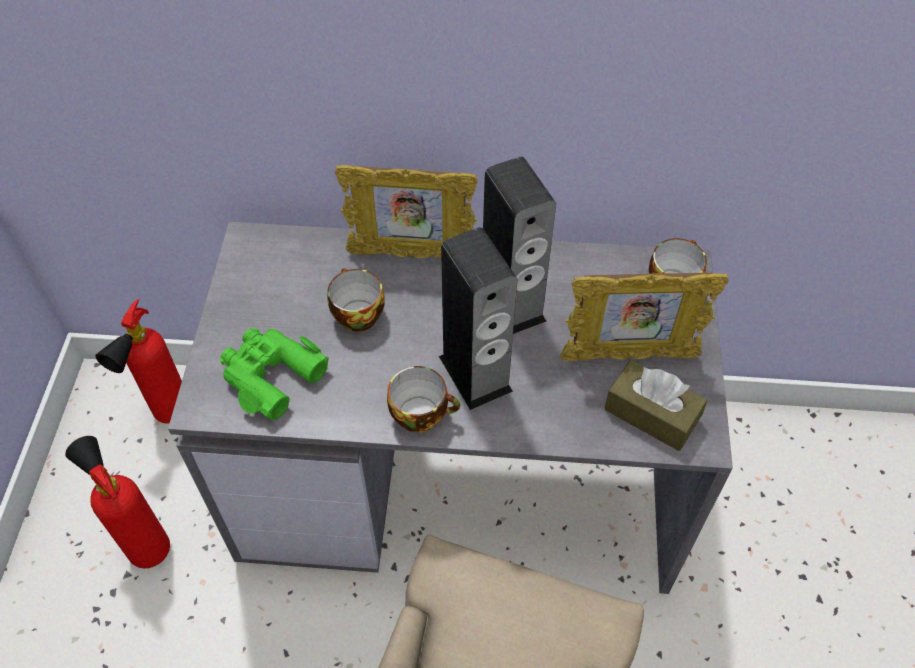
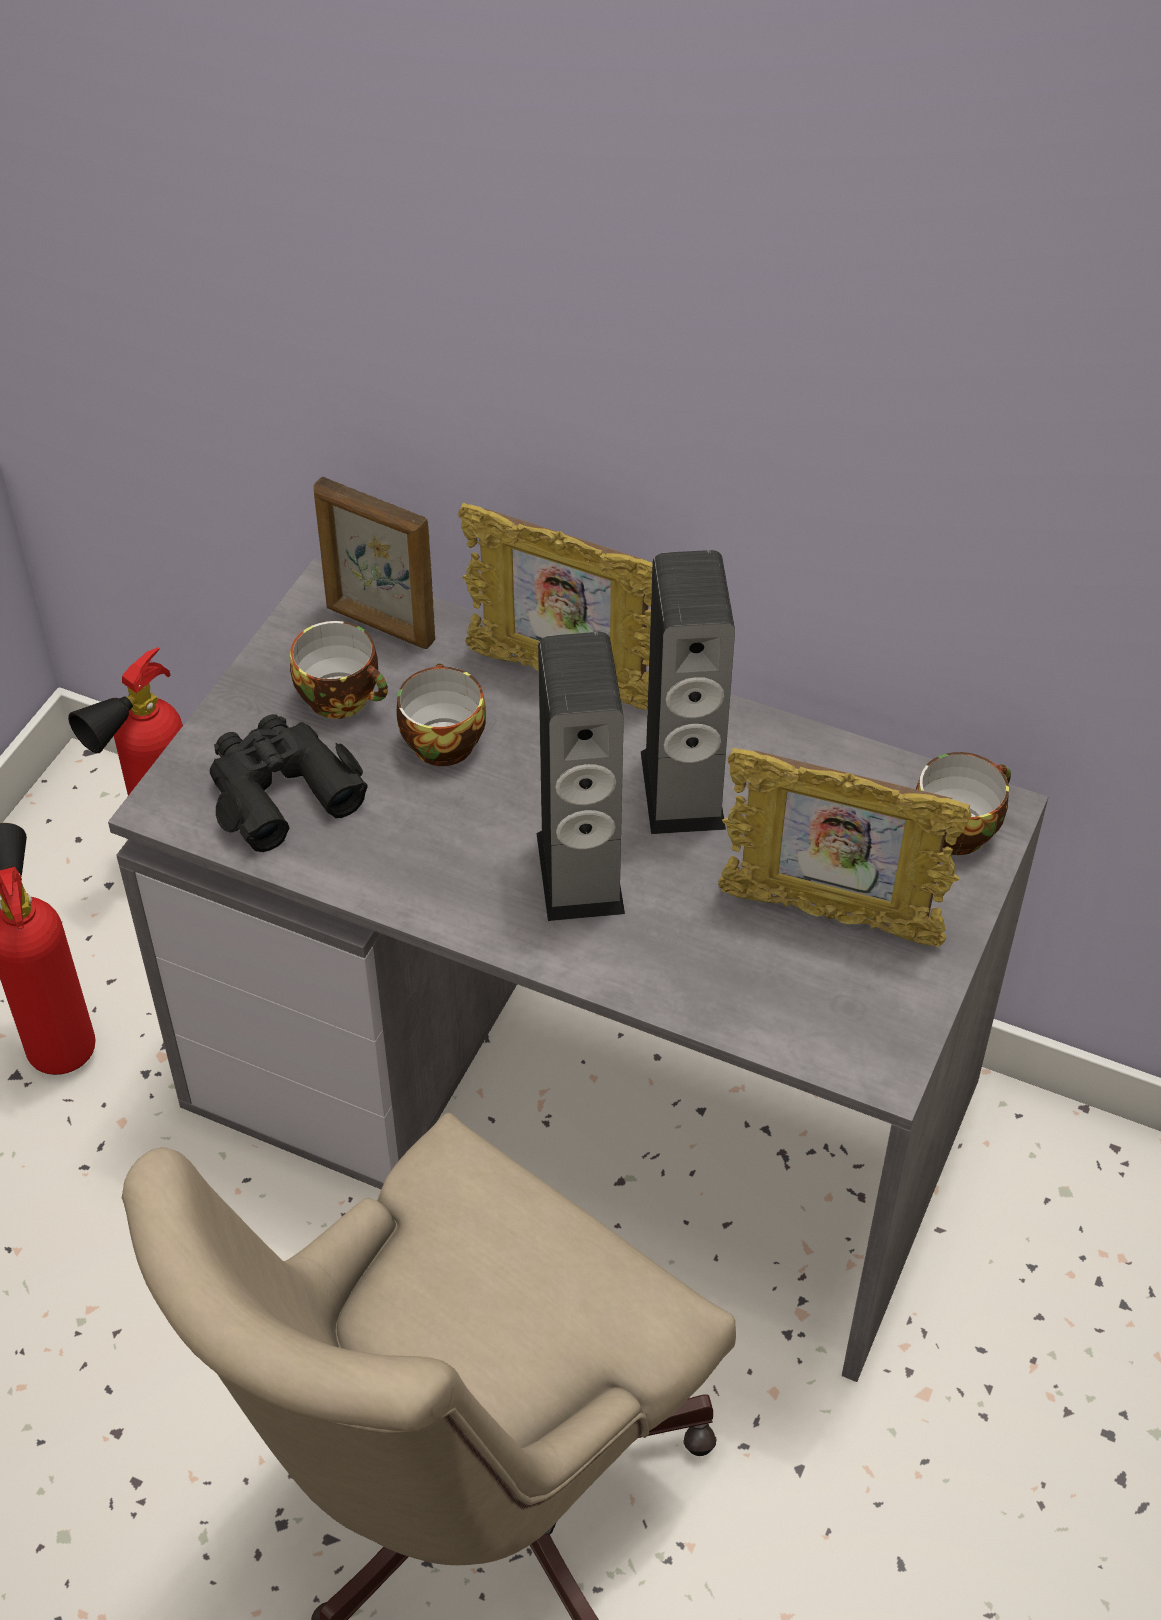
camera: 20 degrees right, 5 degrees down
(270, 375) = (280, 790): green binoculars -> black binoculars
(287, 252) = (379, 625): none -> picture frame
(422, 414) = (474, 906): cup -> cup (343, 697)
(651, 414) = (823, 1008): brown tissue box -> none

